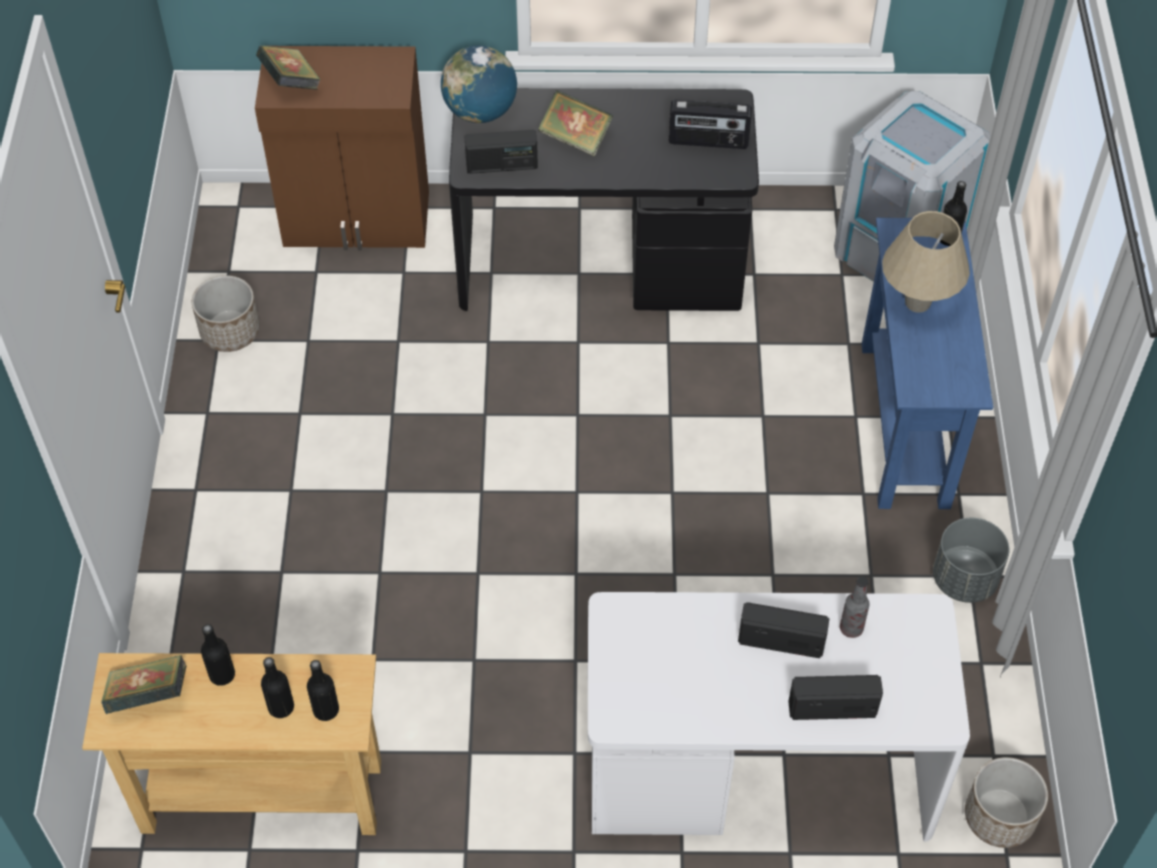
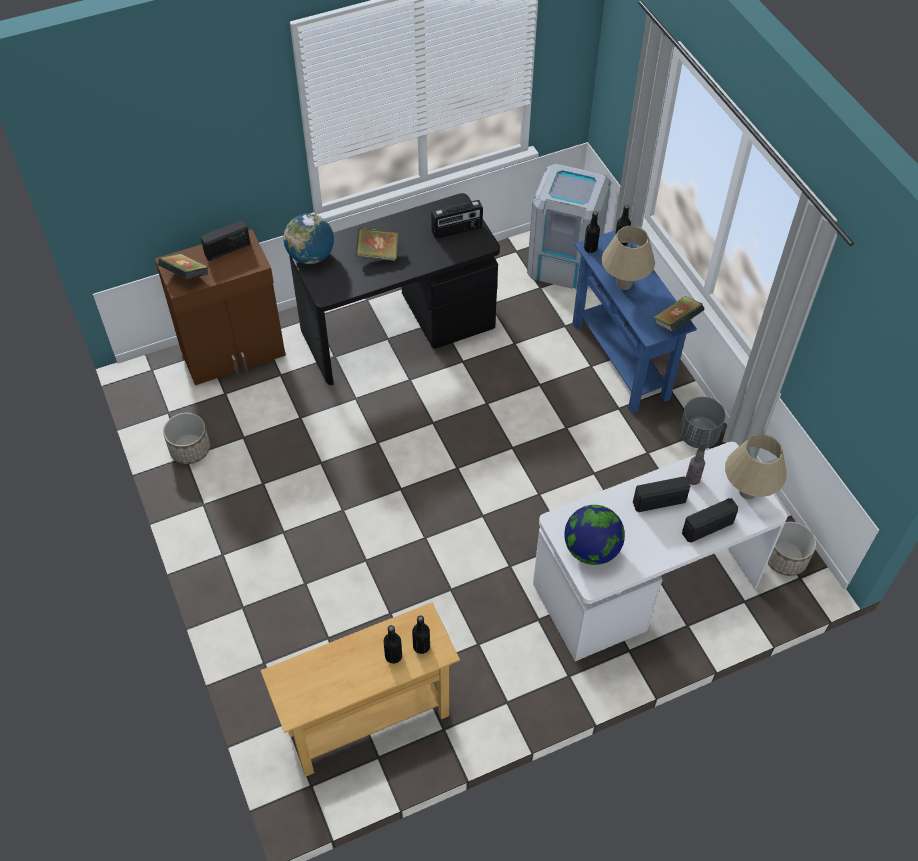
camera: 25 degrees left, 0 degrees up
(149, 696) = (308, 683): book -> book (676, 323)
(222, 675) = (346, 651): black bottle -> black bottle (590, 248)
(502, 165) = (342, 284): radio -> radio (227, 249)
(640, 671) = (591, 549): none -> globe
(927, 679) = (747, 491): none -> beige table lamp

